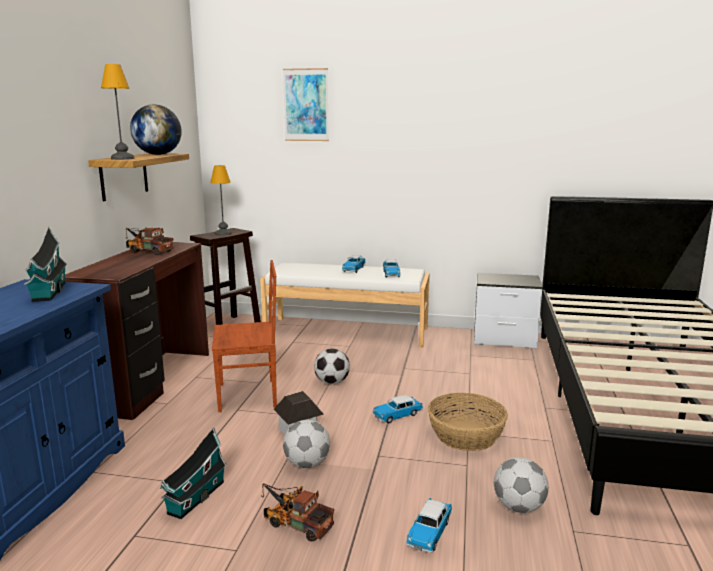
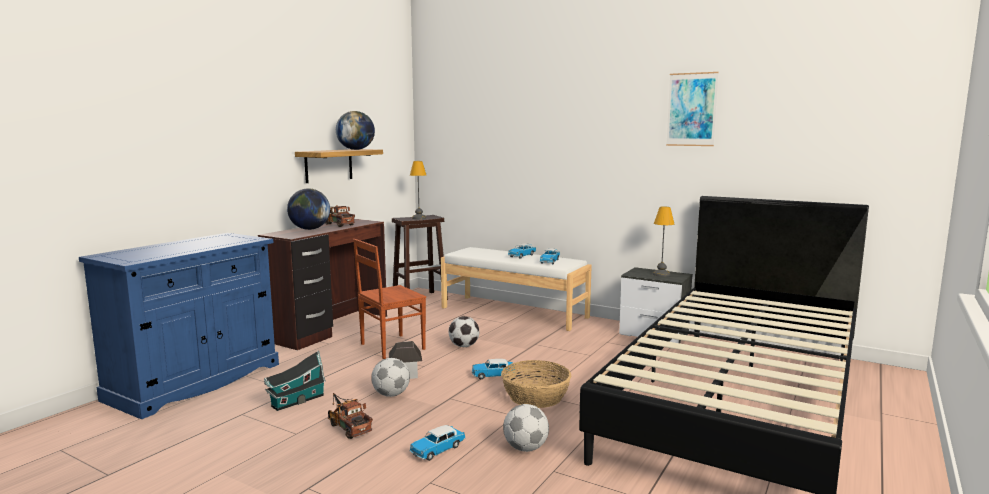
camera: 20 degrees right, 5 degrees down
(48, 292) = (229, 240): toy house -> none
(122, 262) = (309, 229): none -> globe
(123, 158) = (319, 151): table lamp -> table lamp (661, 274)
(248, 395) = (391, 346): brown chair -> brown chair turned 135 degrees clockwise
(306, 105) = (493, 111): picture -> picture (691, 109)

